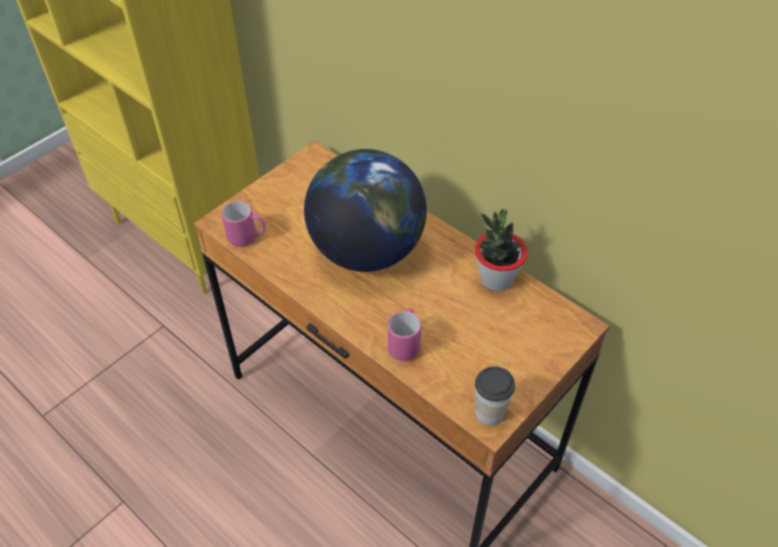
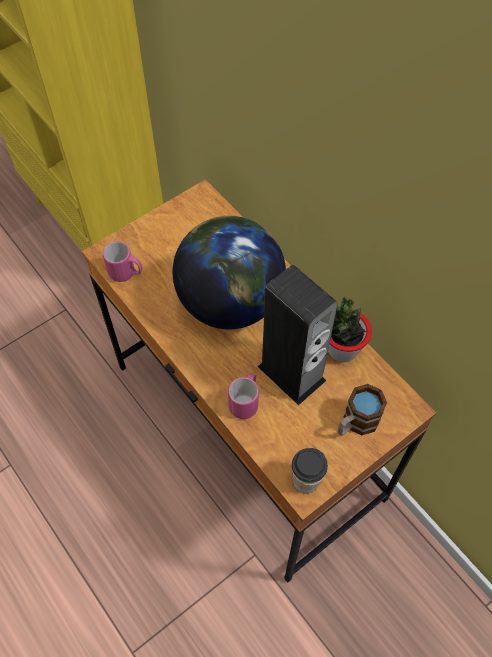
camera: 10 degrees right, 10 degrees up
(448, 309) = (291, 373): none -> speaker
(528, 347) = (355, 423): none -> mug

